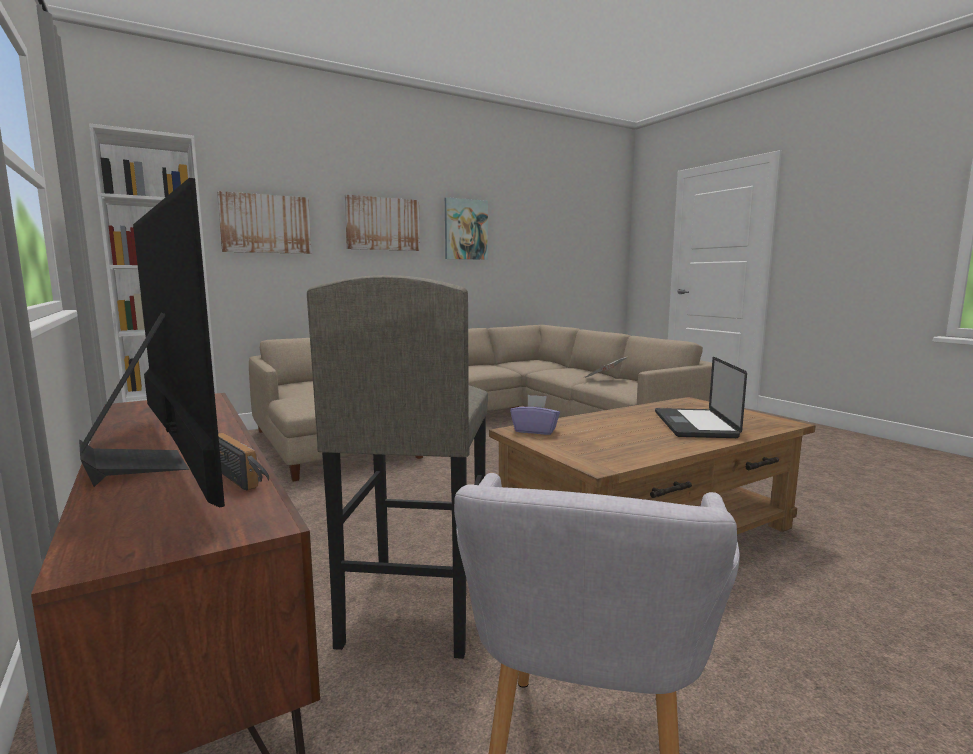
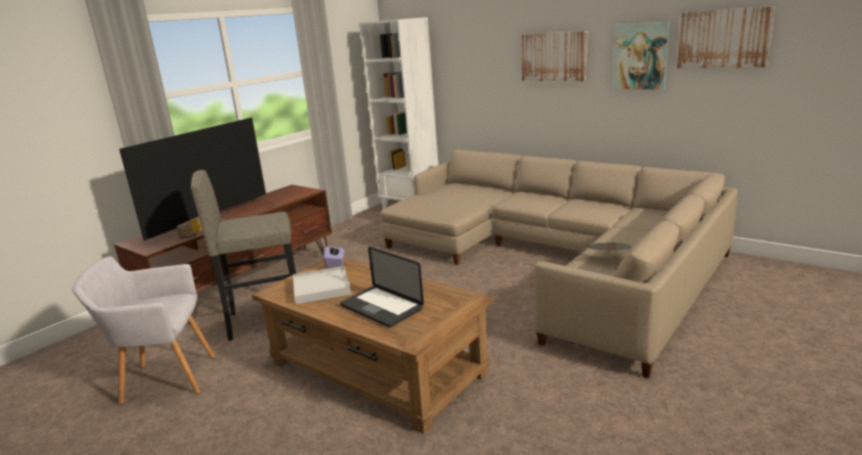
camera: 70 degrees right, 10 degrees up
(265, 224) = (470, 63): picture -> picture (723, 38)
(611, 441) = (321, 288): none -> white tray
(694, 424) = (381, 307): laptop -> laptop turned 120 degrees counterclockwise

